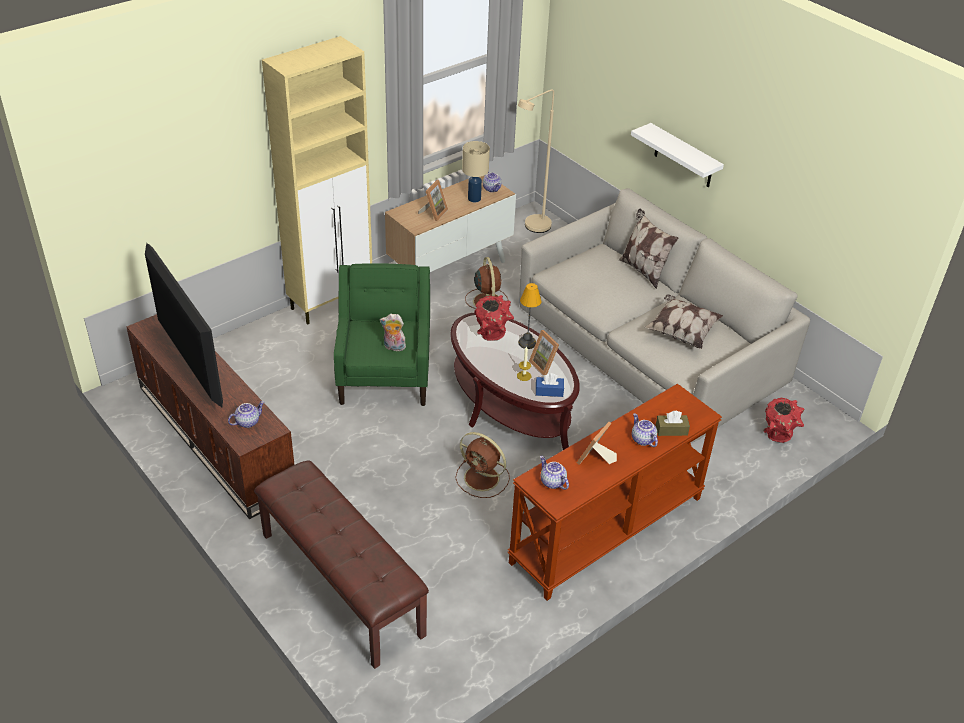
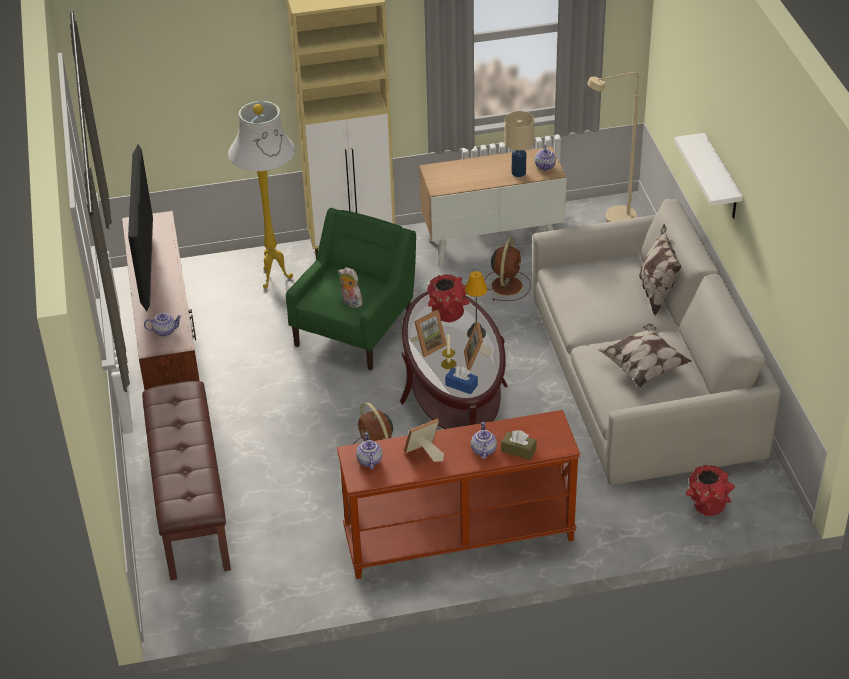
camera: 30 degrees right, 0 degrees up
(279, 348) = (275, 278): none -> white floor lamp
(433, 213) = (466, 178): picture frame -> picture frame (428, 345)

